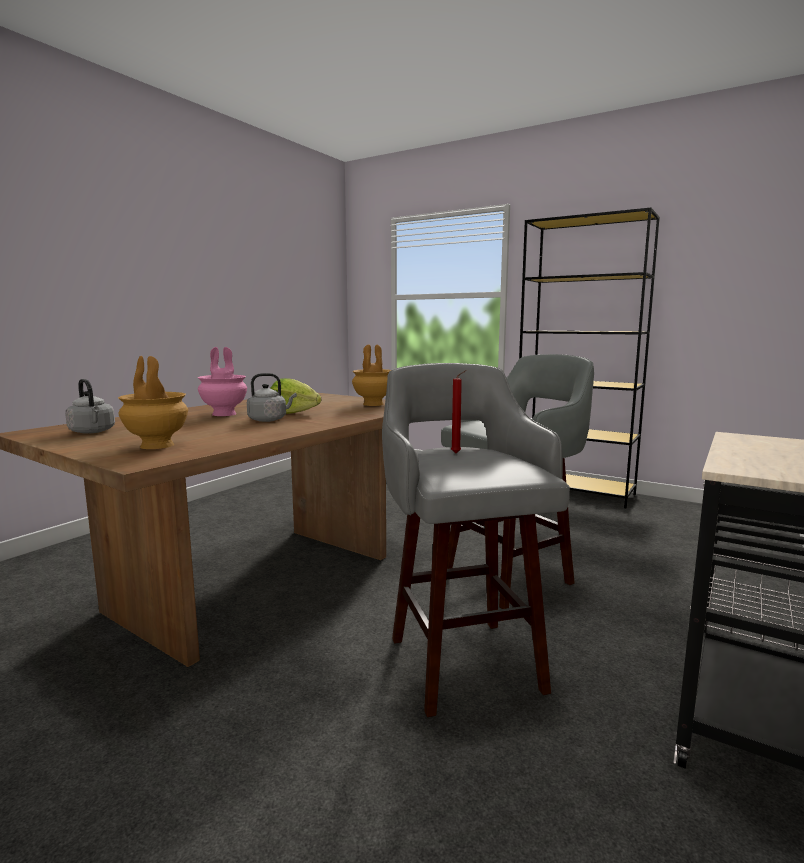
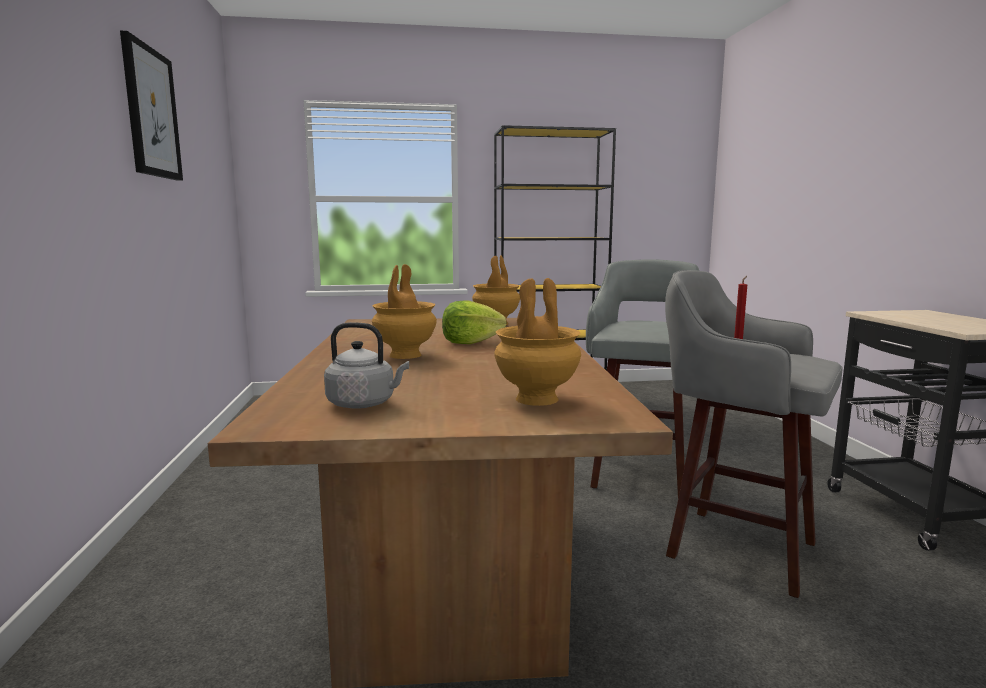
camera: 40 degrees left, 0 degrees up
(225, 414) = (405, 355): pink vase -> brown vase
(231, 245) = (151, 113): none -> picture
(269, 420) = (489, 353): grey kettle -> none

